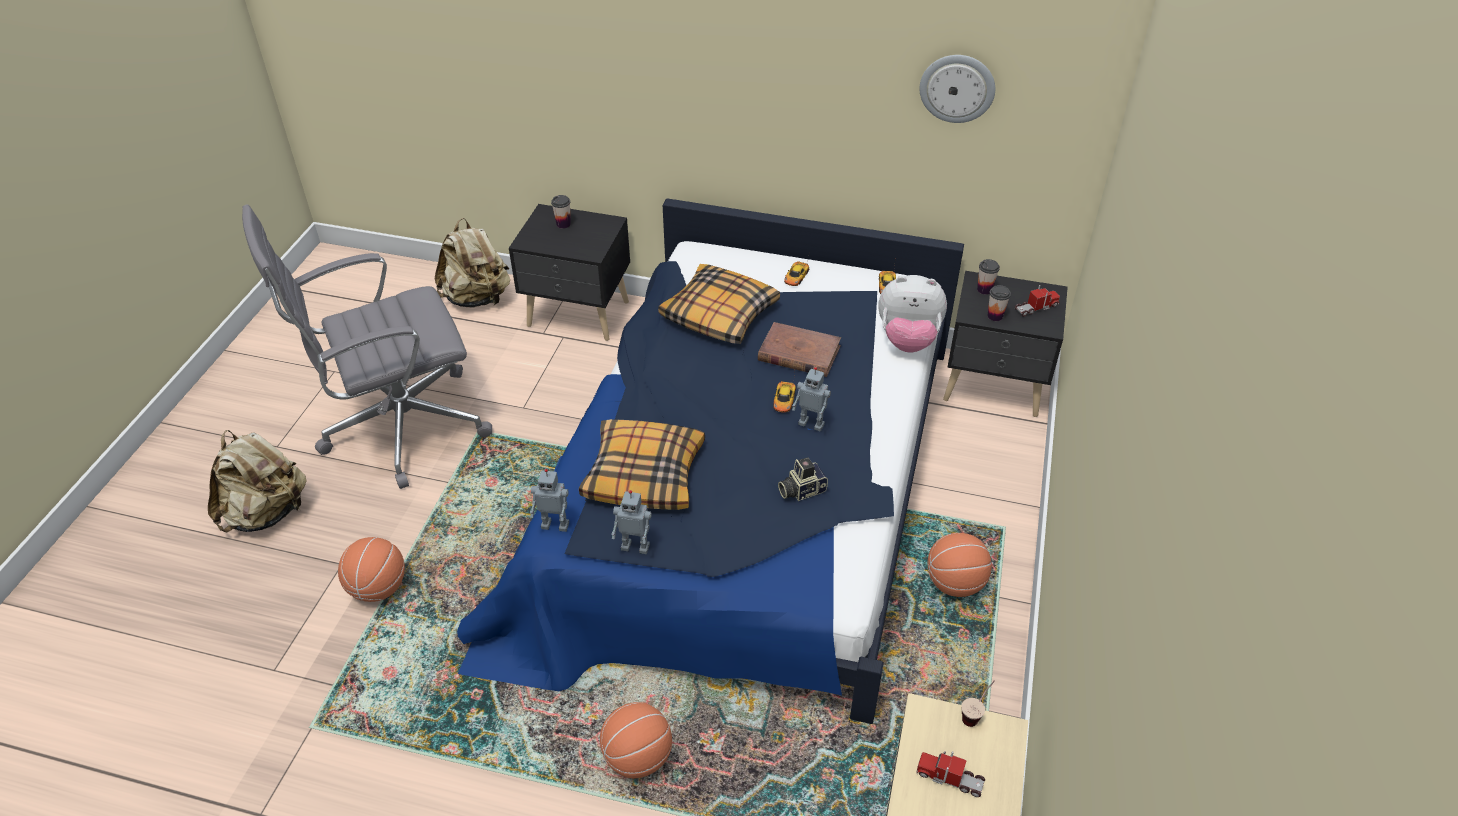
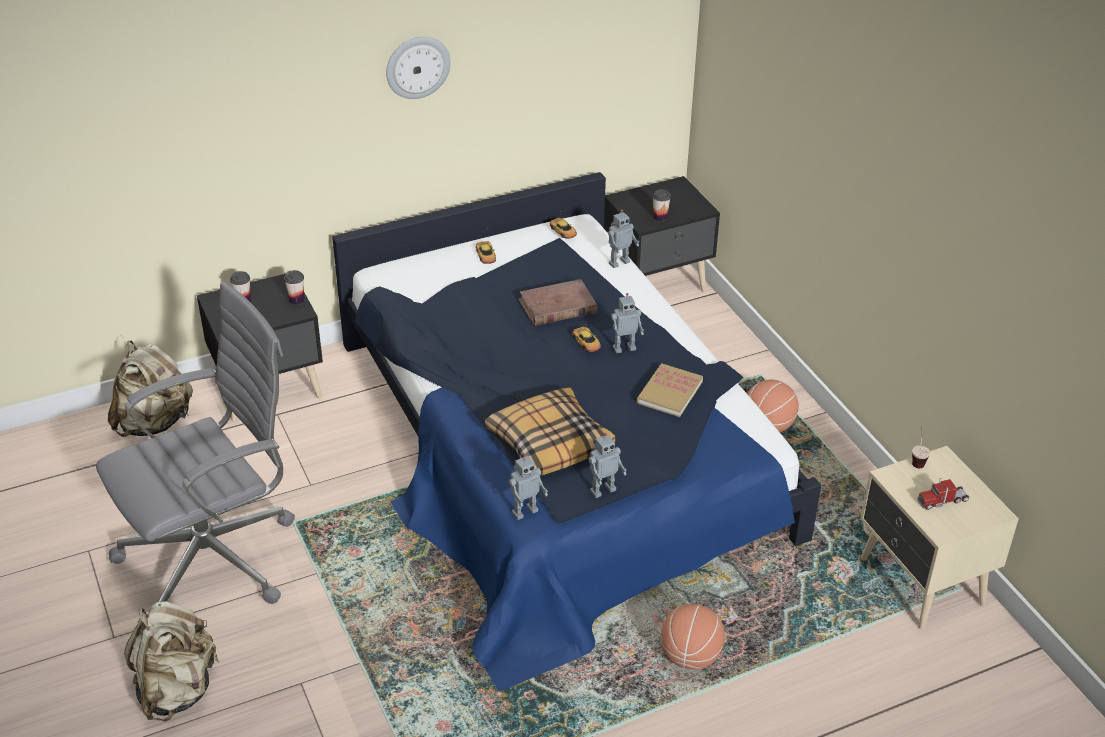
camera: 40 degrees left, 5 degrees down
(378, 588) = (356, 679): basketball -> none
(400, 426) = (215, 557): grey office chair -> grey office chair turned 150 degrees counterclockwise
(719, 315) = (465, 308): pillow -> none
(801, 490) = (669, 392): camera -> book
(908, 340) = (618, 262): plush toy -> toy robot
(957, 88) = (575, 40): wall clock -> wall clock (417, 67)
(984, 289) = (633, 203): cup -> cup (296, 300)
(1036, 308) = (680, 199): toy truck -> none

